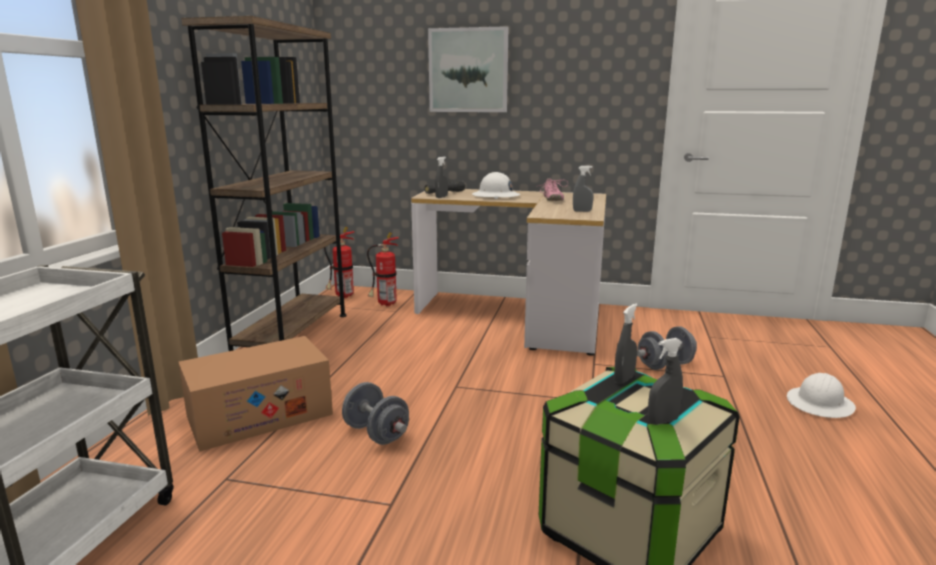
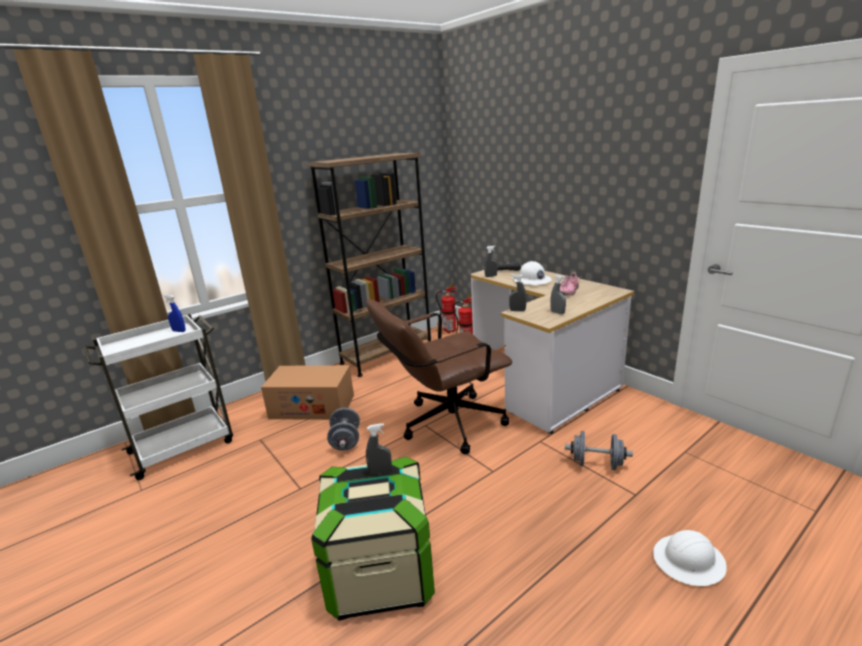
camera: 40 degrees right, 5 degrees up
(53, 292) = (179, 331): none -> blue spray bottle
(468, 70) = (535, 171): picture -> none
(478, 380) = (444, 425): none -> brown office chair
(662, 421) = (343, 511): grey spray bottle -> grey spray bottle (517, 311)

